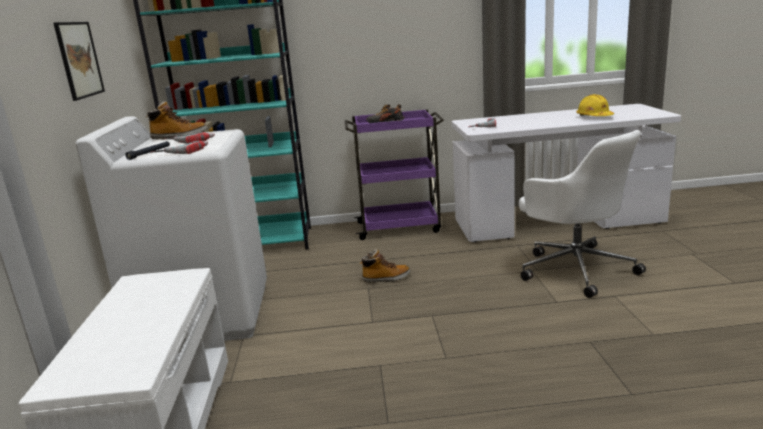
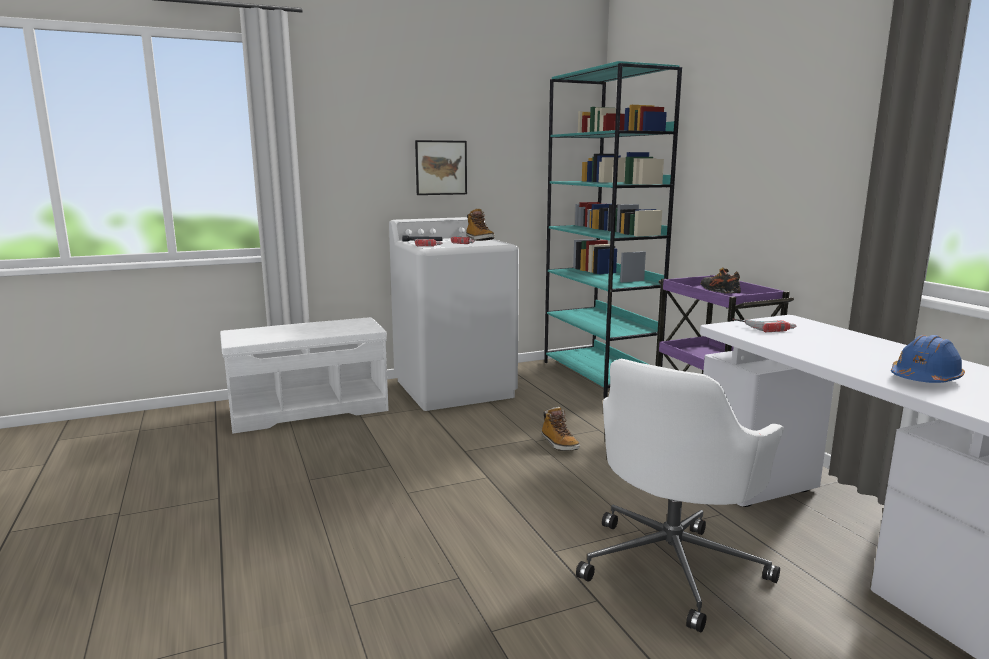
camera: 70 degrees right, 5 degrees down
(594, 117) = (925, 379): yellow hard hat -> blue hard hat

